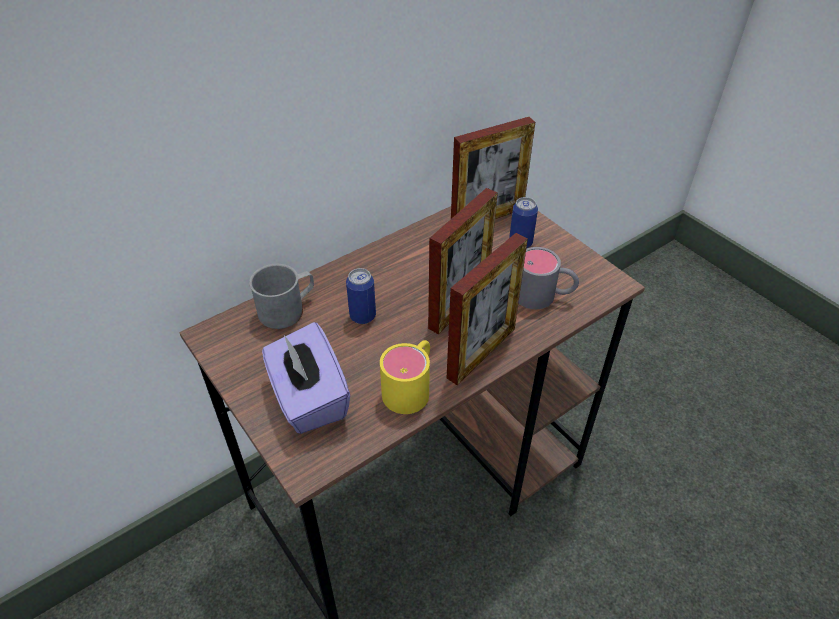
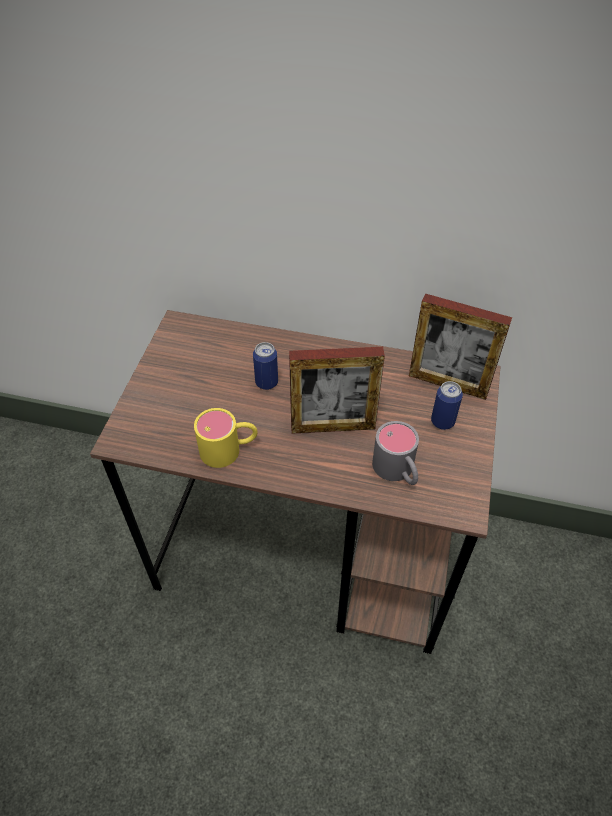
camera: 50 degrees right, 5 degrees up
(287, 309) = (234, 342): grey mug -> none
(308, 398) = (171, 404): purple tissue box -> none
(481, 353) = (298, 469): picture frame -> none

